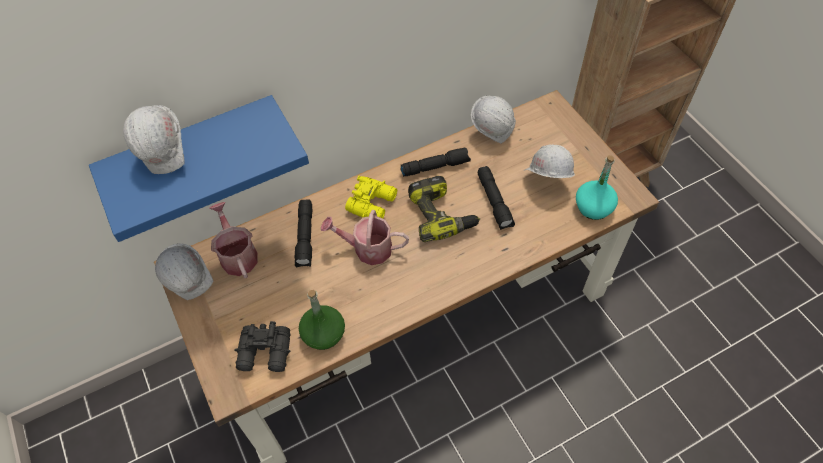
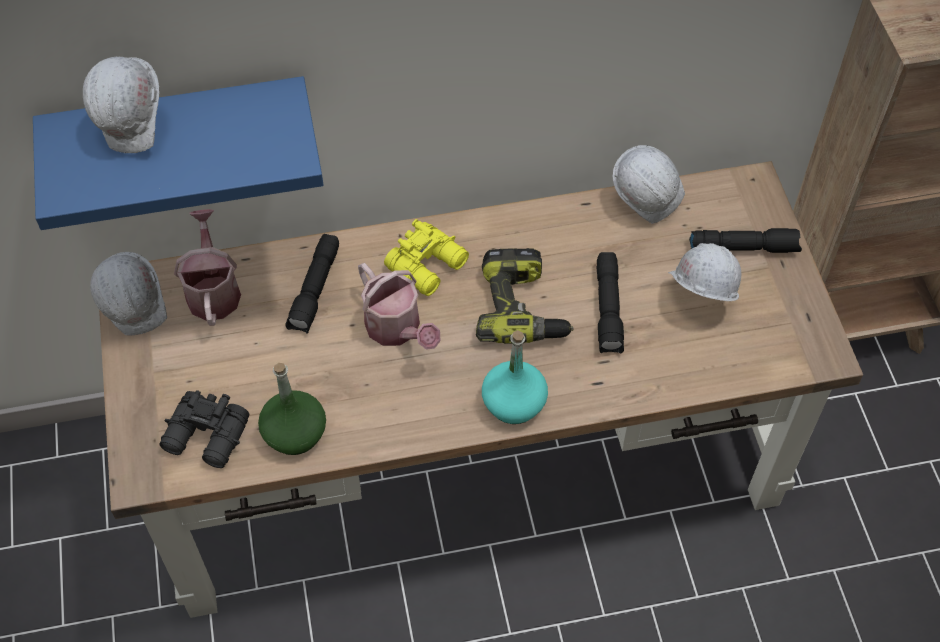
camera: 15 degrees right, 0 degrees up
(367, 249) = (397, 329): watering can -> watering can turned 150 degrees counterclockwise
(435, 166) = (540, 234): black flashlight -> black flashlight (744, 247)
(593, 207) = (756, 356): turquoise bottle -> turquoise bottle (514, 403)

